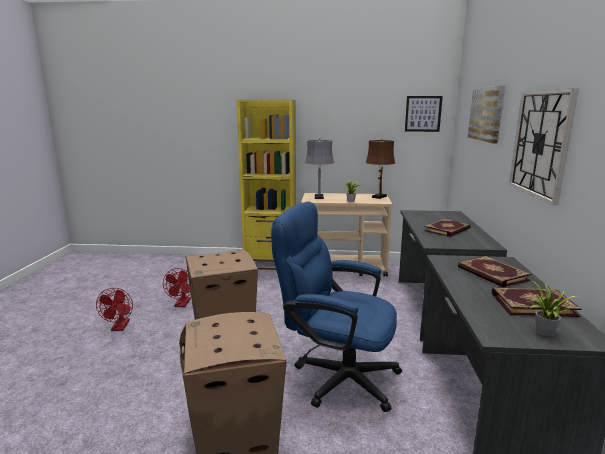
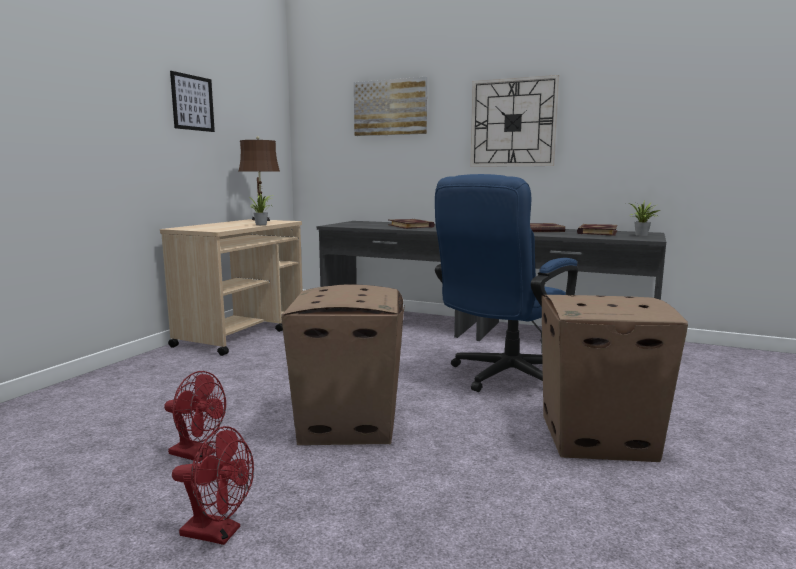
camera: 70 degrees left, 5 degrees down
(270, 263) = (139, 368): yellow bookcase -> none
(319, 196) = (204, 227): grey table lamp -> none
(423, 114) = (266, 111): picture -> picture (192, 103)

